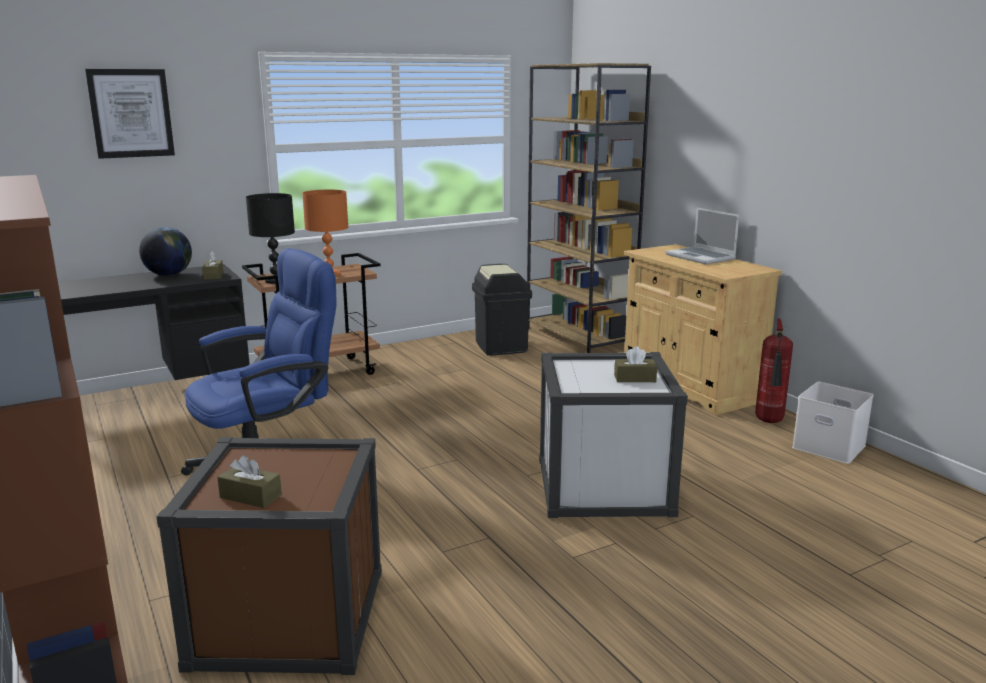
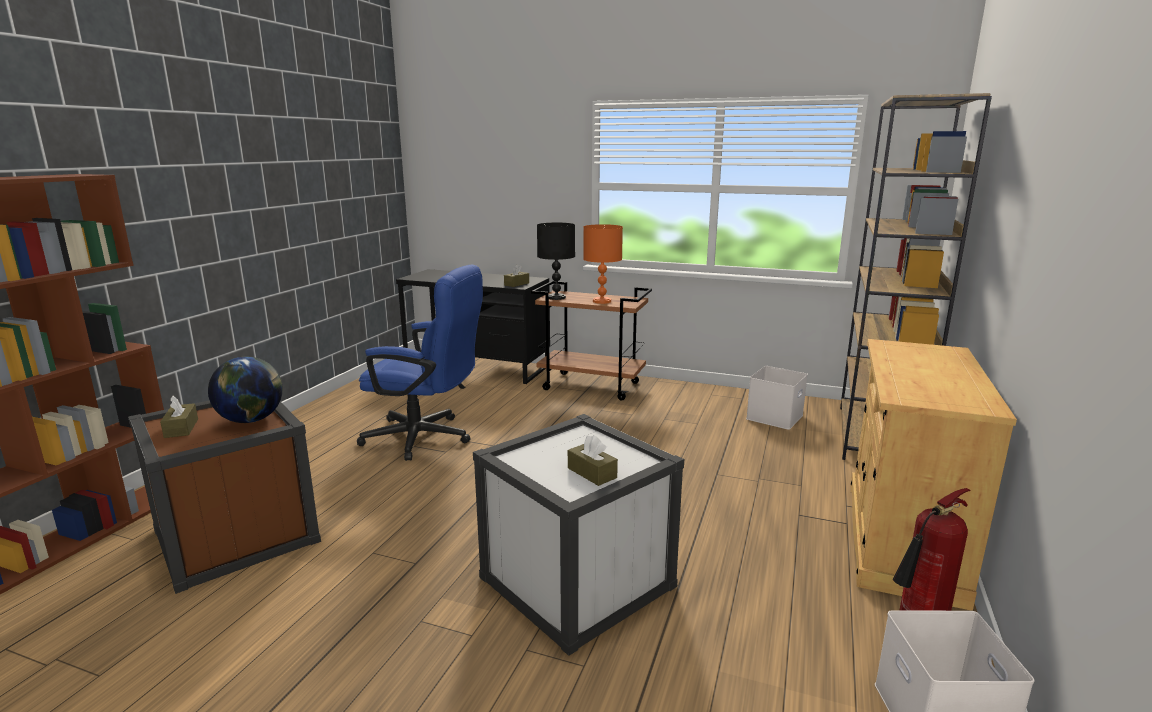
camera: 50 degrees right, 0 degrees up
(131, 113) = (496, 152): picture -> none
(169, 275) = (498, 278): globe -> globe (251, 420)
(500, 347) = (774, 416): black trash can -> white storage box
(701, 257) = (945, 370): laptop -> none

